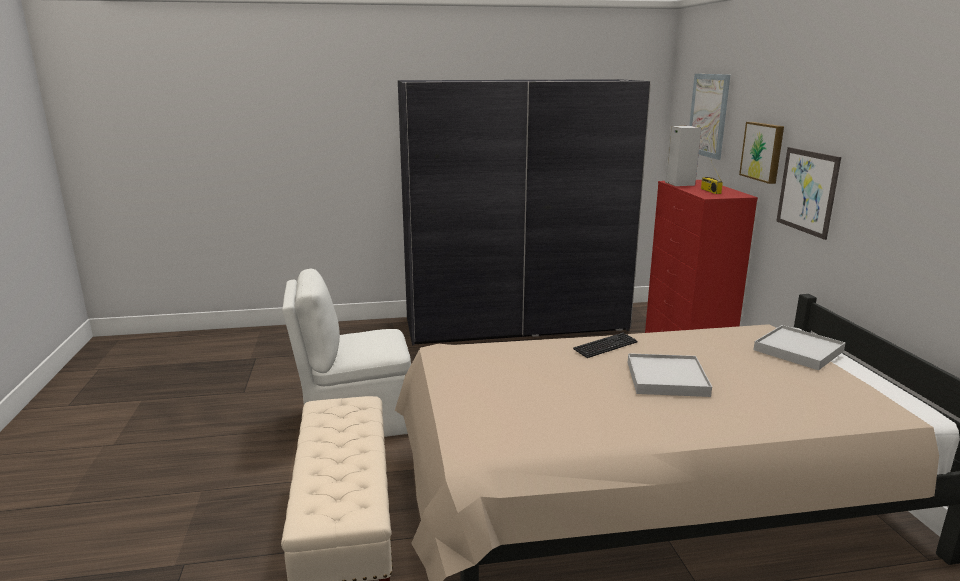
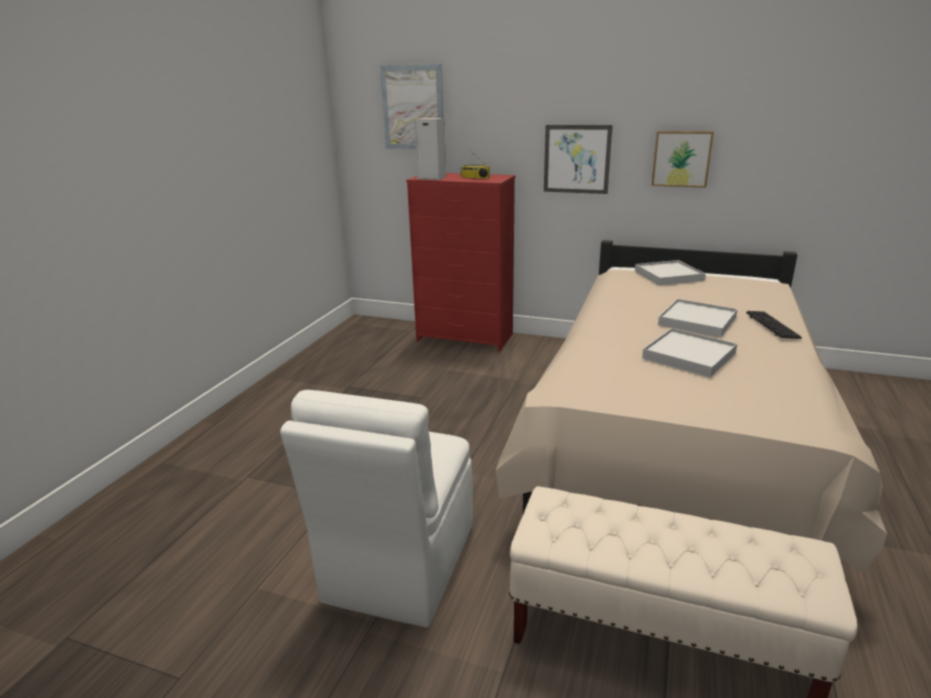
camera: 60 degrees left, 5 degrees up
(516, 324) = (301, 386): grey wardrobe -> none
(567, 384) = (689, 355): none -> white tray
(605, 346) = (617, 323): keyboard -> keyboard (772, 326)
(763, 151) = (510, 133): picture -> picture (681, 158)

